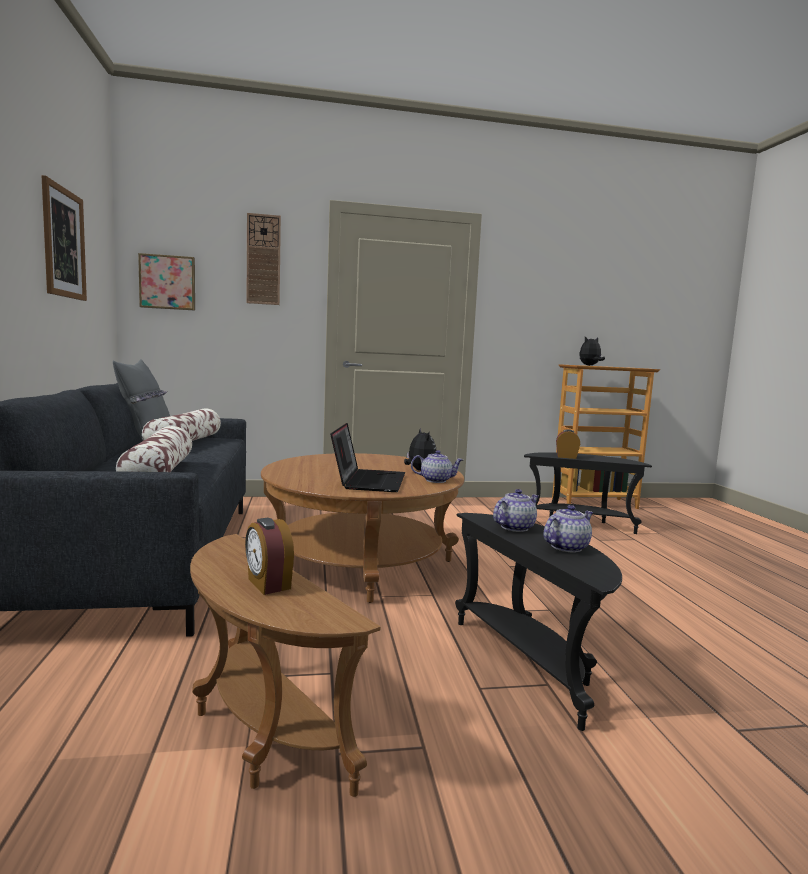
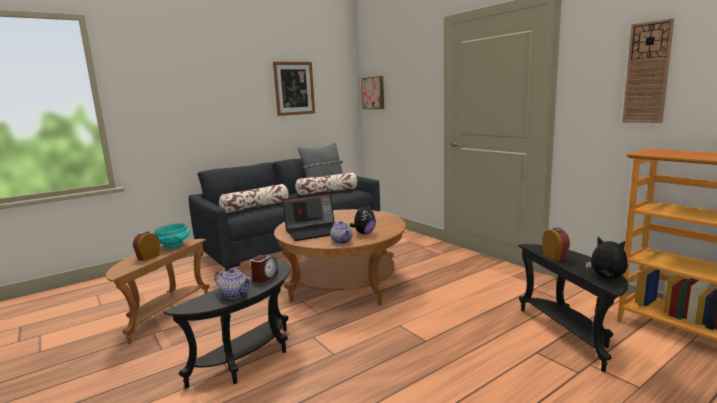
camera: 65 degrees right, 5 degrees up
(230, 558) = (173, 246): none -> turquoise bowl
(263, 260) = (411, 70): wall clock -> wall clock (647, 73)
(514, 527) = (265, 277): teapot -> alarm clock
(590, 365) = (685, 152): plush toy -> plush toy (606, 278)

